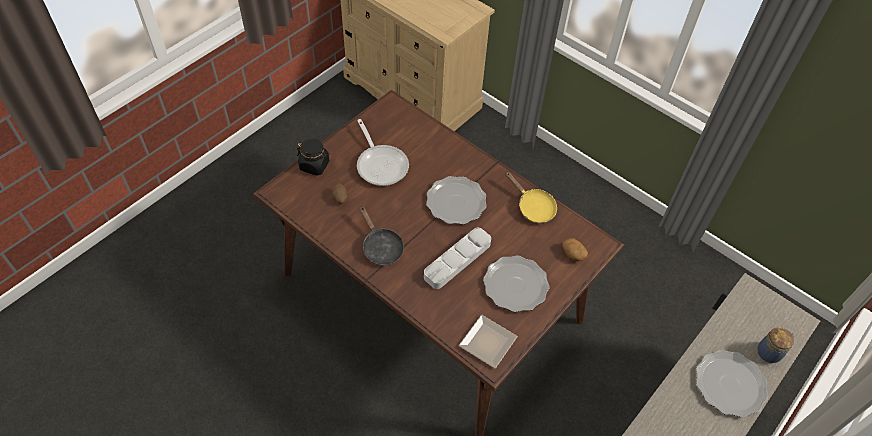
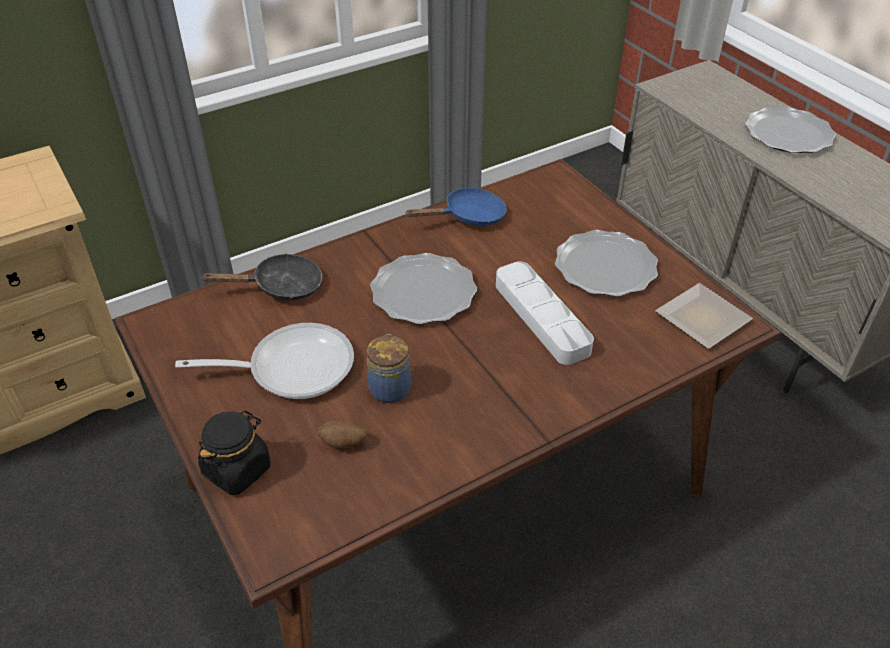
camera: 70 degrees left, 10 degrees down
(381, 247) = (483, 406): black frying pan -> black frying pan (281, 287)
(533, 207) = (468, 217): yellow frying pan -> blue frying pan
(573, 253) = (565, 202): potato -> none
(769, 352) = (747, 98): jar -> jar (390, 387)

